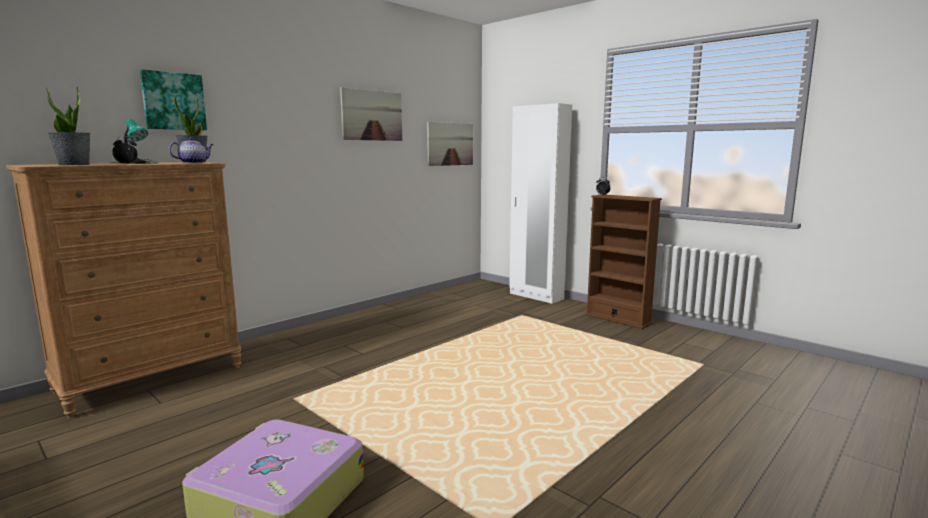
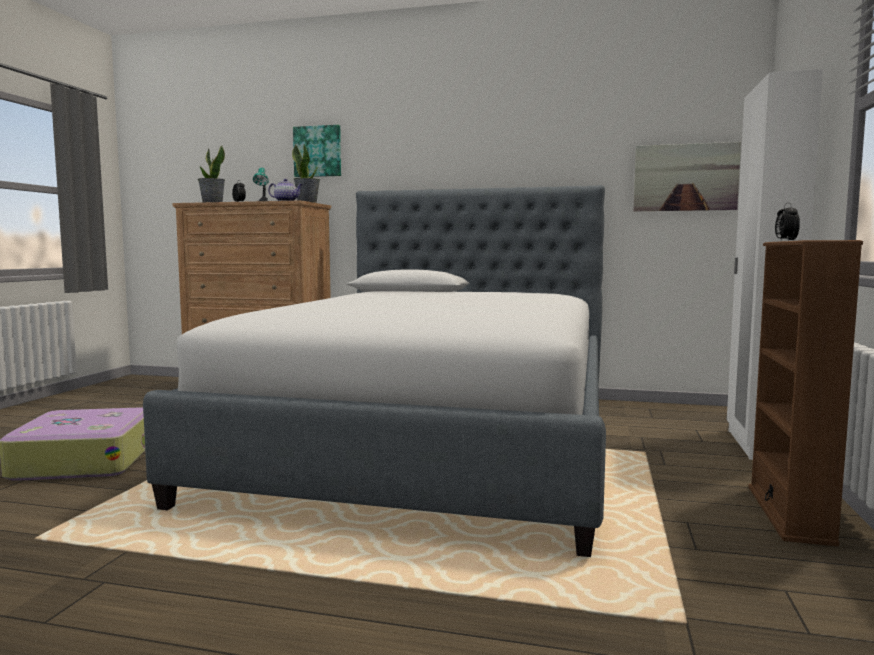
camera: 60 degrees right, 5 degrees down
(372, 115) = (536, 145): picture -> none
(436, 351) = (434, 441): none -> bed

